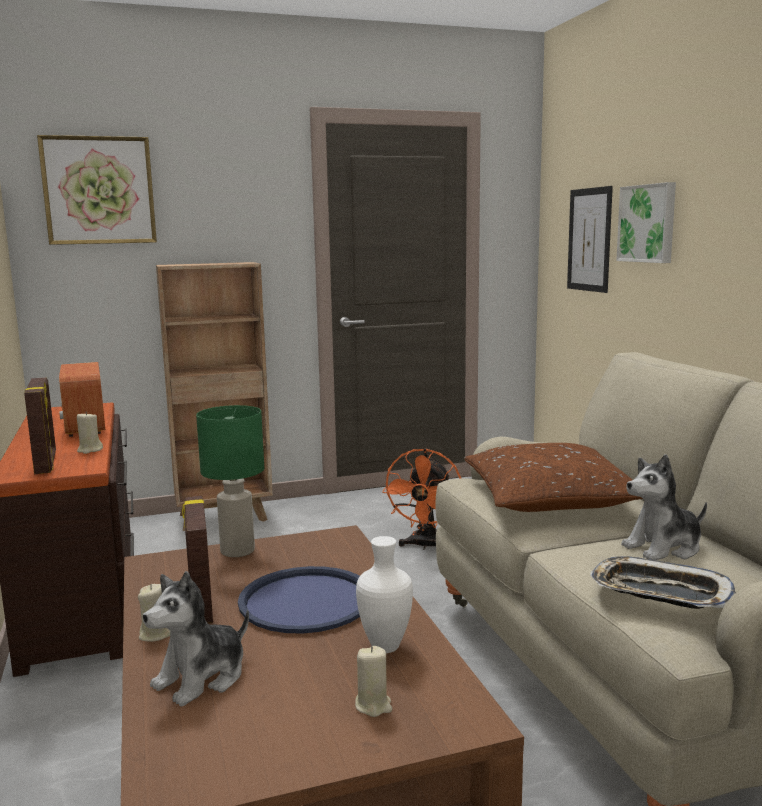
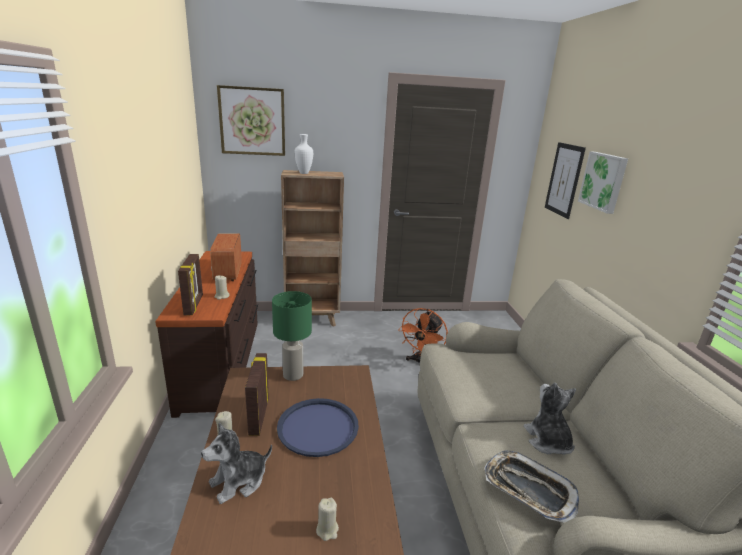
camera: 10 degrees right, 10 degrees up
(387, 646) = (352, 479): white vase -> white vase (304, 173)
(549, 497) = (487, 376): brown pillow -> none
(664, 548) = (547, 441): plush toy -> plush toy turned 90 degrees clockwise

